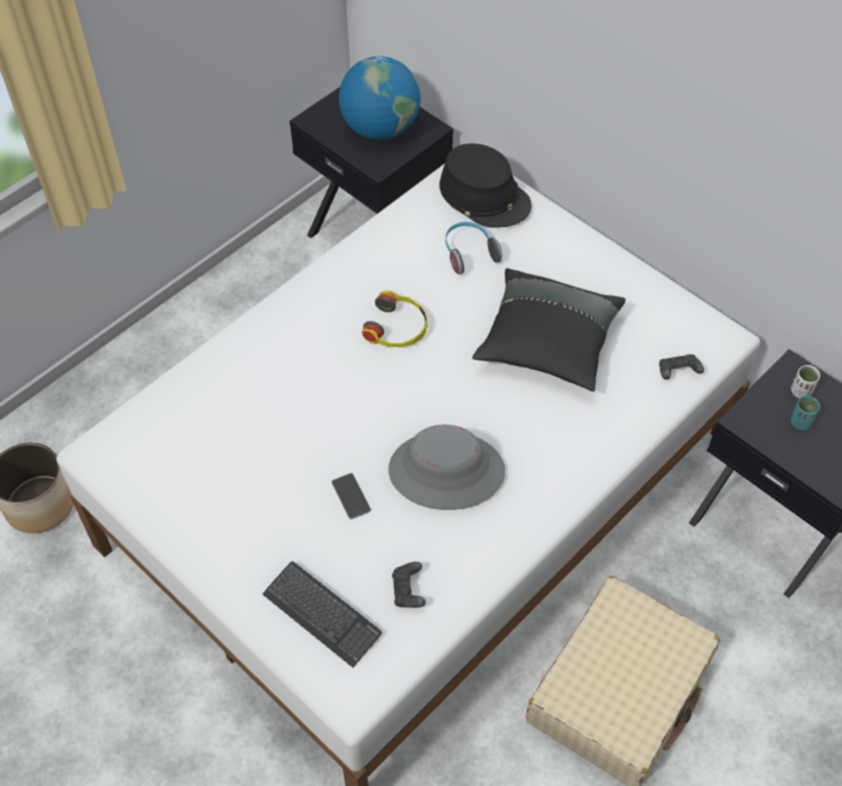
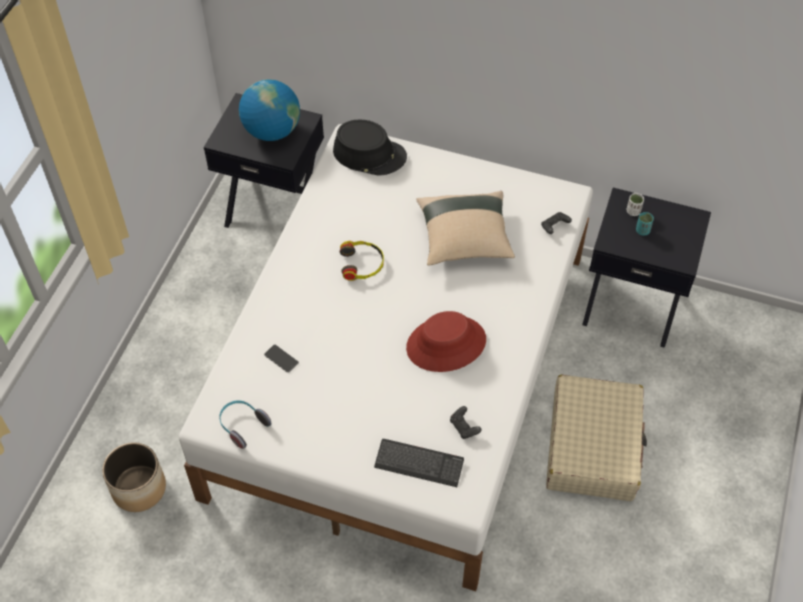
camera: 25 degrees left, 0 degrees up
(351, 496) = (394, 384): phone -> phone (281, 358)
(446, 471) = (446, 344): grey hat -> red hat
(469, 253) = (381, 197): headphones -> headphones (242, 425)
(547, 344) = (464, 239): black pillow -> beige pillow

